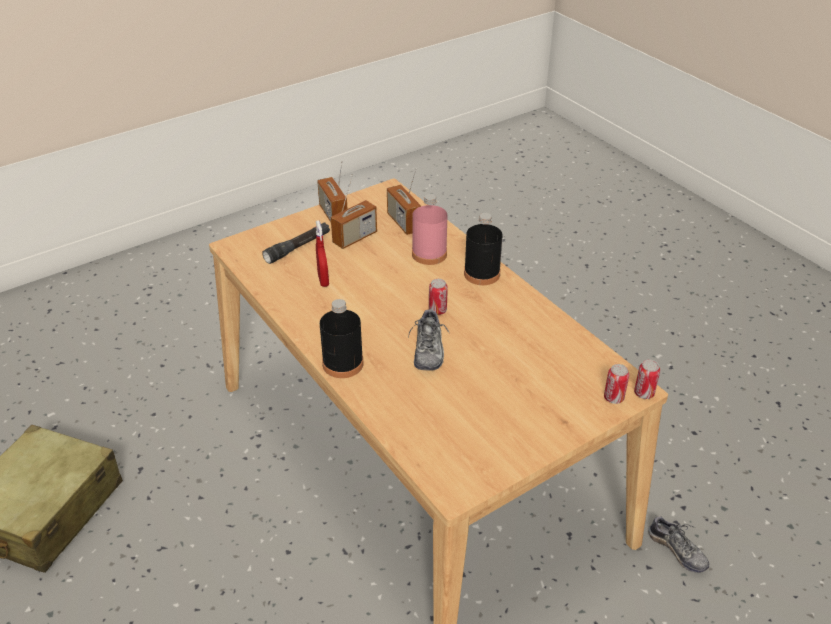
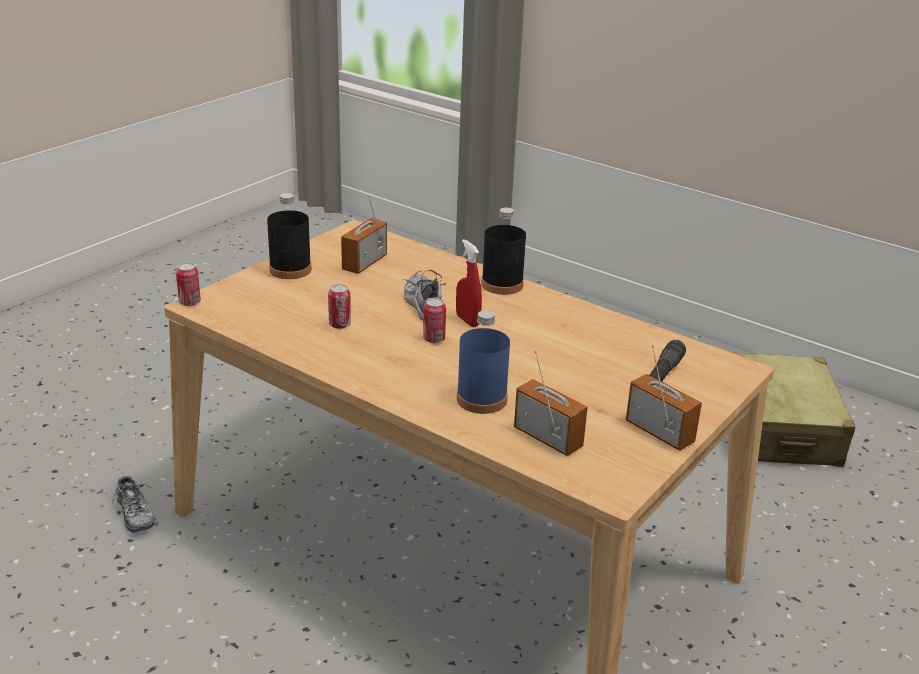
camera: 160 degrees right, 10 degrees down
(323, 280) = (590, 349): red spray bottle -> red spray bottle (467, 321)
(355, 238) = (598, 404): radio -> radio (364, 263)
(429, 254) = (481, 399): pink bottle -> blue bottle
(482, 274) = (398, 386): black bottle -> black bottle (290, 270)
(613, 398) = (222, 296): can -> can (339, 325)
(677, 550) = (135, 514): shoe -> shoe turned 150 degrees counterclockwise

